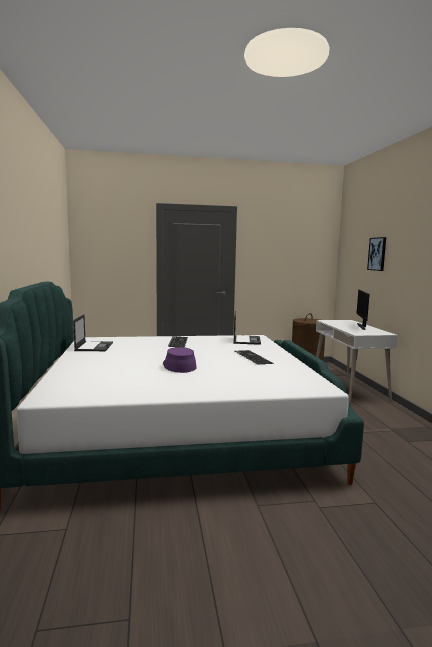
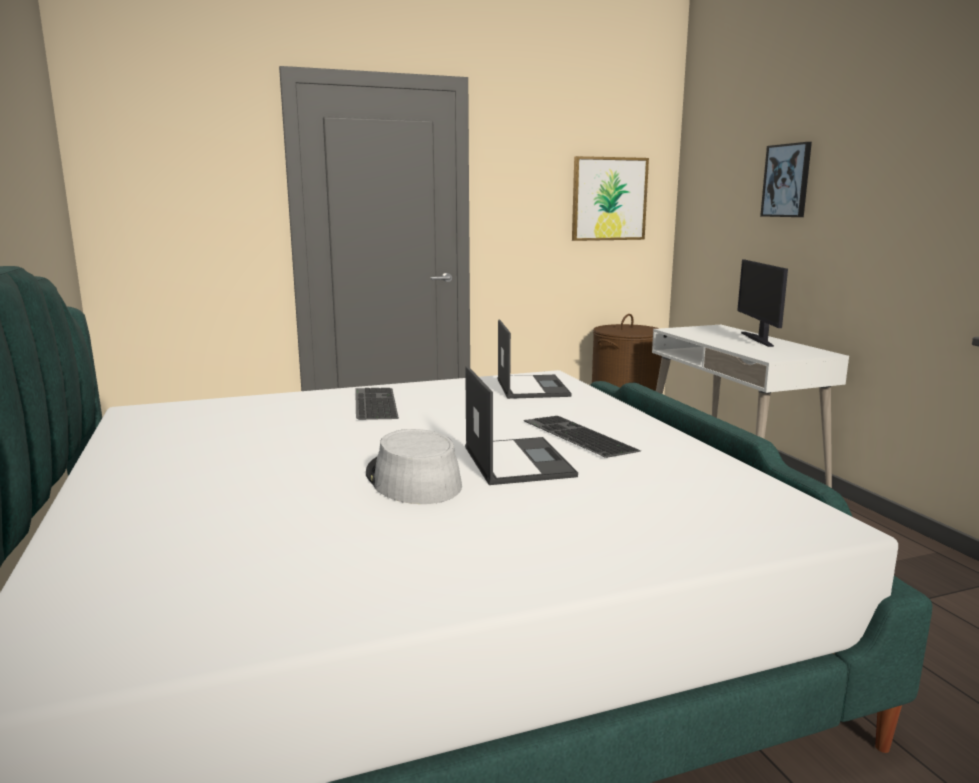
camera: 10 degrees left, 5 degrees up
(94, 346) = (162, 434): laptop -> laptop (517, 461)
(179, 366) = (412, 480): purple hat -> grey hat
(302, 259) = (609, 199): none -> picture

